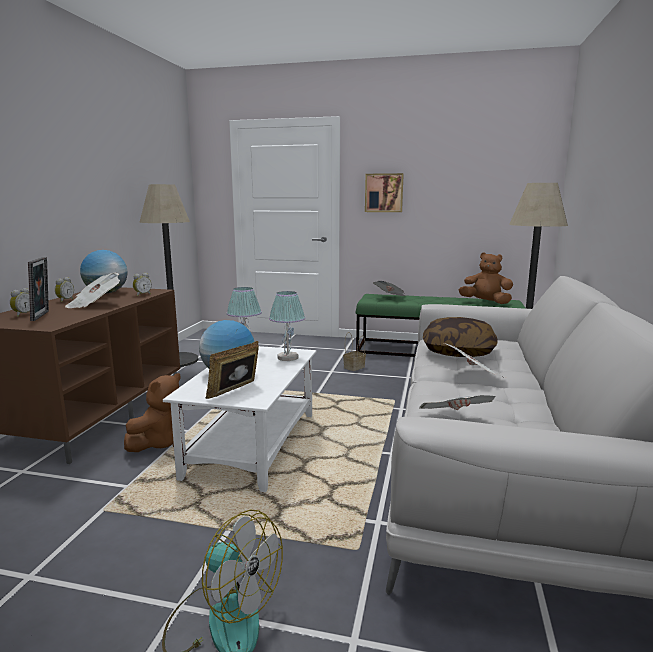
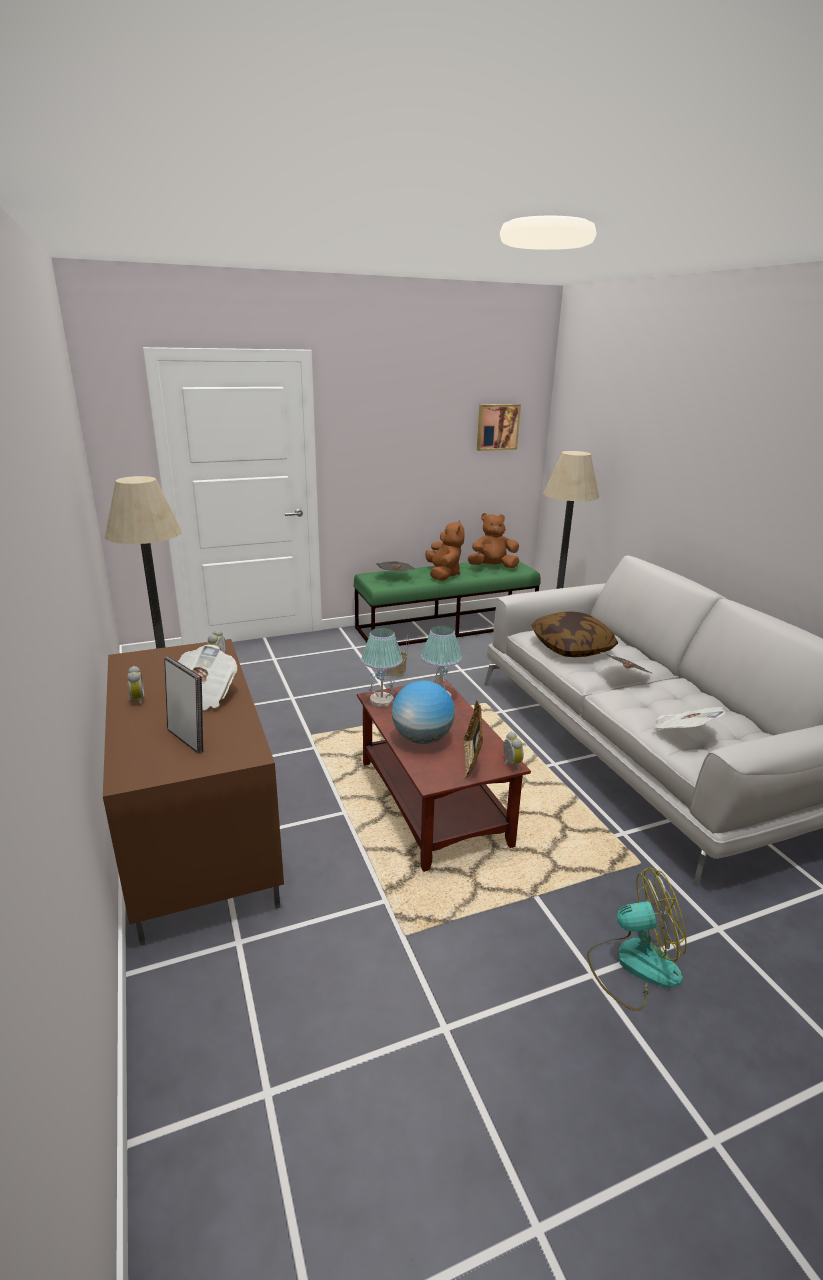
camera: 35 degrees left, 10 degrees up
(22, 314) = (152, 745): alarm clock -> alarm clock (510, 764)
(106, 293) = (155, 668): globe -> none
(160, 442) = (337, 838): brown plush toy -> brown plush toy (443, 574)
(253, 445) = (433, 803): white coffee table -> brown coffee table
(384, 193) = (370, 449): picture -> picture (497, 427)

